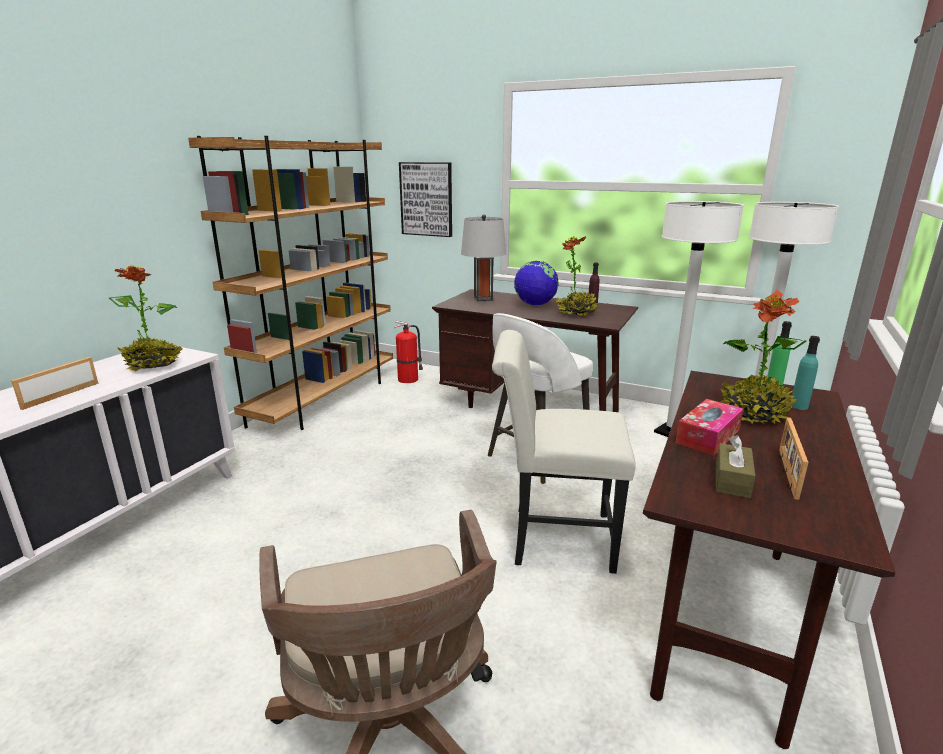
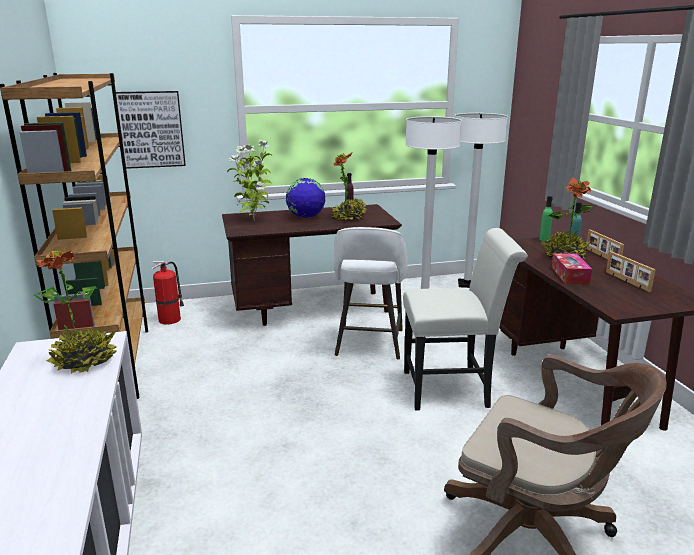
camera: 40 degrees left, 0 degrees up
(60, 395) = (59, 420): picture frame -> picture frame (601, 256)
(483, 298) = (254, 220): grey table lamp -> potted plant
(553, 537) = (452, 389): white chair -> white chair turned 150 degrees counterclockwise
(732, 480) = (617, 293): brown tissue box -> none

